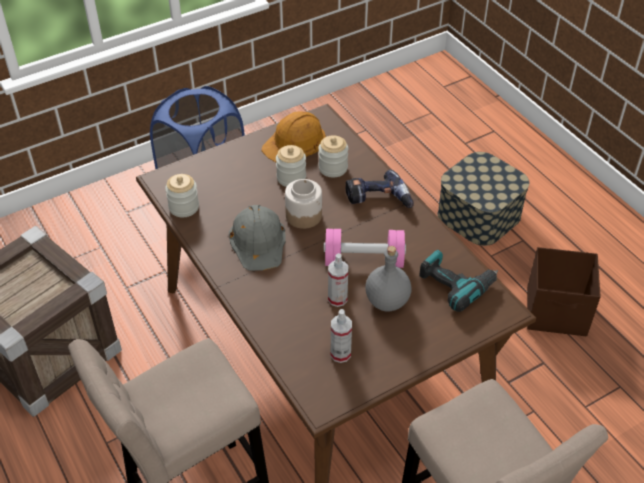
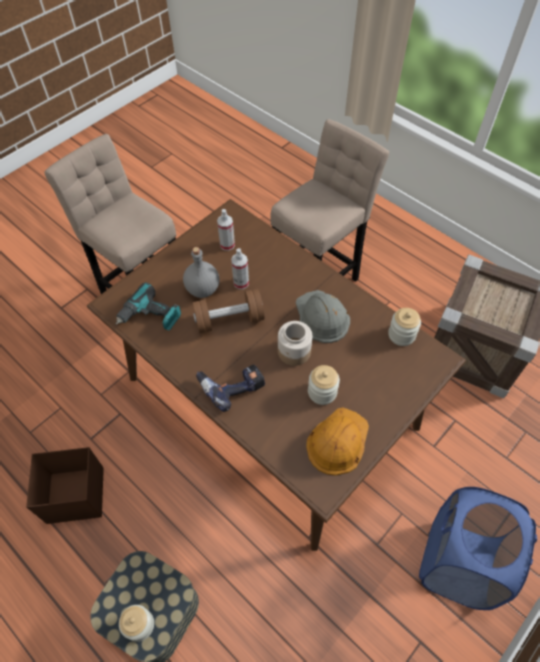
camera: 165 degrees right, 10 degrees up
(333, 168) = (286, 415): jar -> jar (139, 625)
(364, 260) = (229, 320): pink dumbbell -> brown dumbbell

